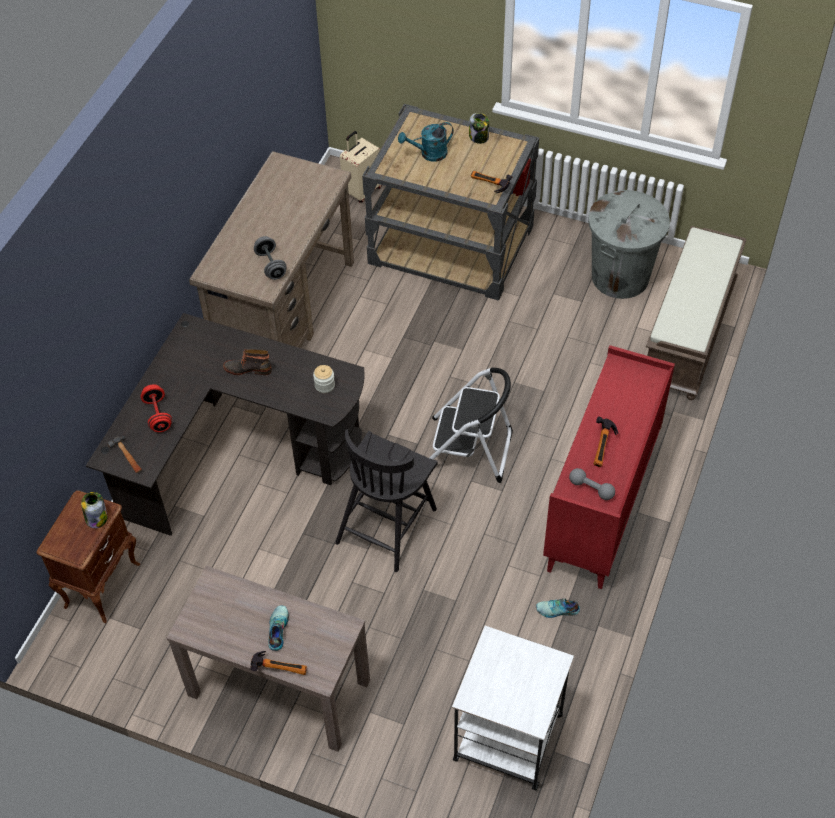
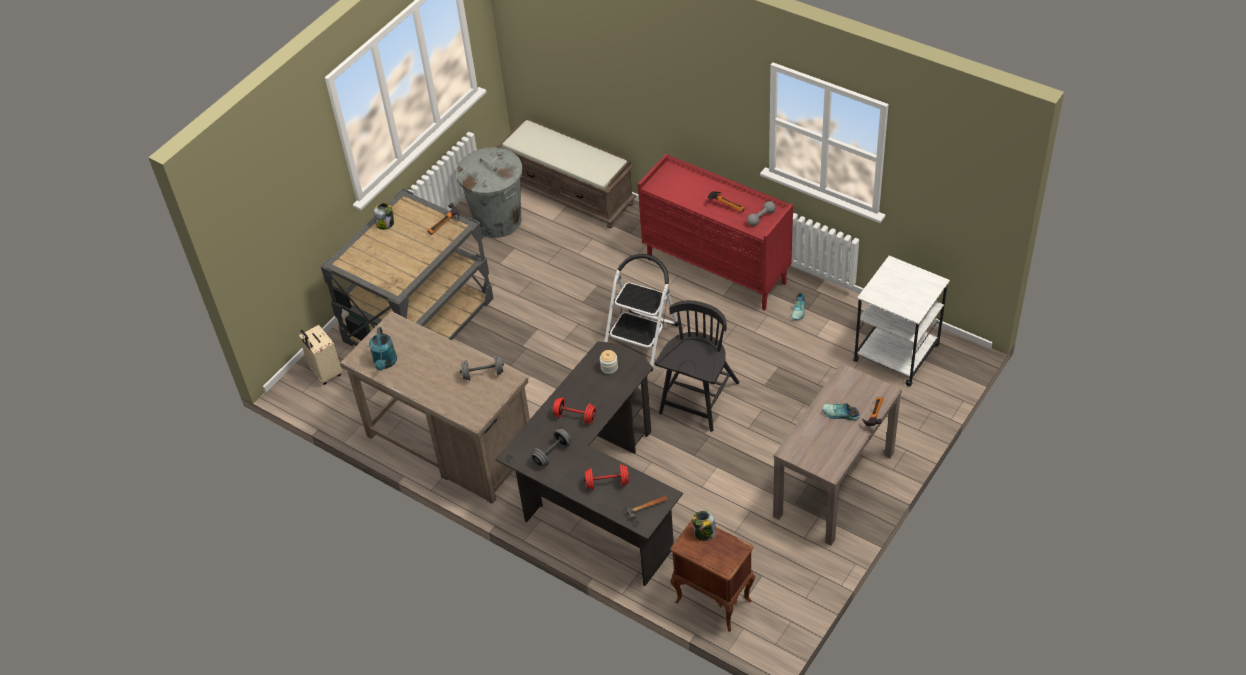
camera: 75 degrees left, 5 degrees down
(194, 359) = (552, 454): none -> grey dumbbell
(248, 368) = (575, 417): boot -> red dumbbell
(387, 523) = (698, 399): black chair -> black chair turned 105 degrees counterclockwise
(429, 154) = (391, 258): turquoise watering can -> turquoise watering can (385, 363)

